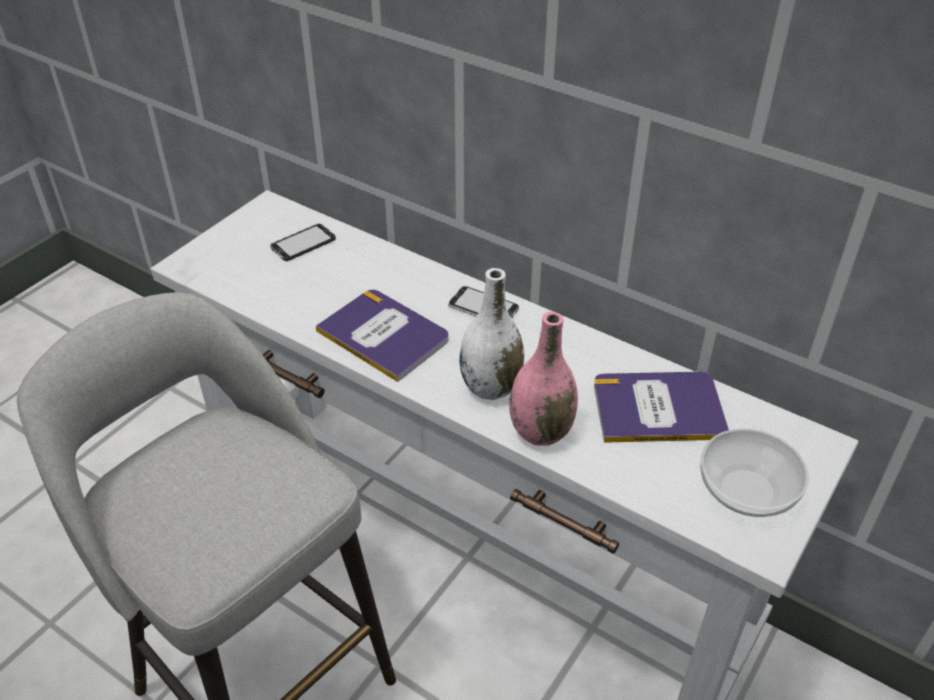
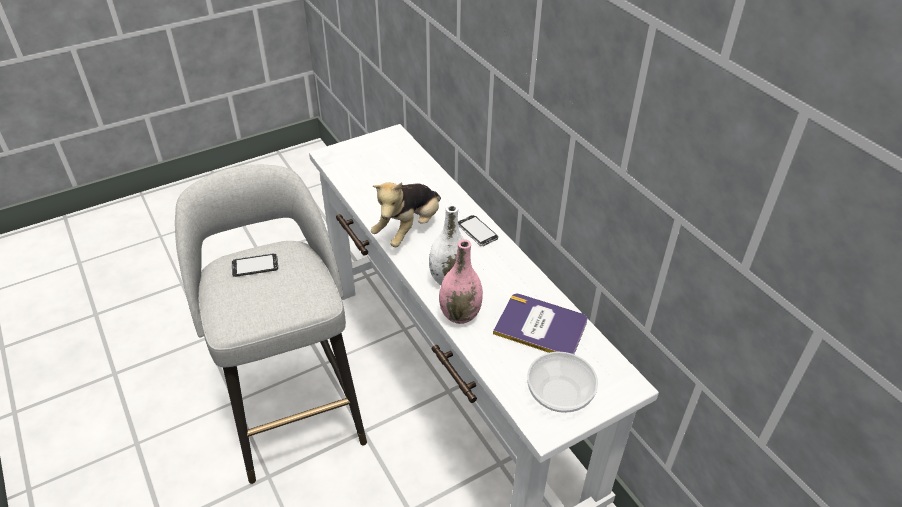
camera: 25 degrees right, 0 degrees up
(303, 244) = (399, 162): phone -> phone (255, 266)
(384, 335) = (409, 229): book -> plush toy

